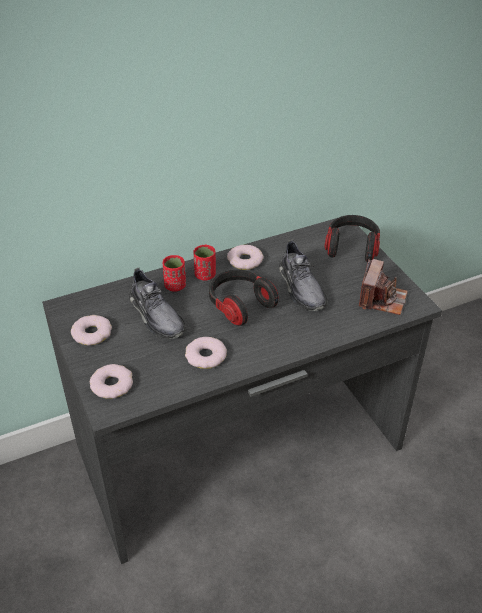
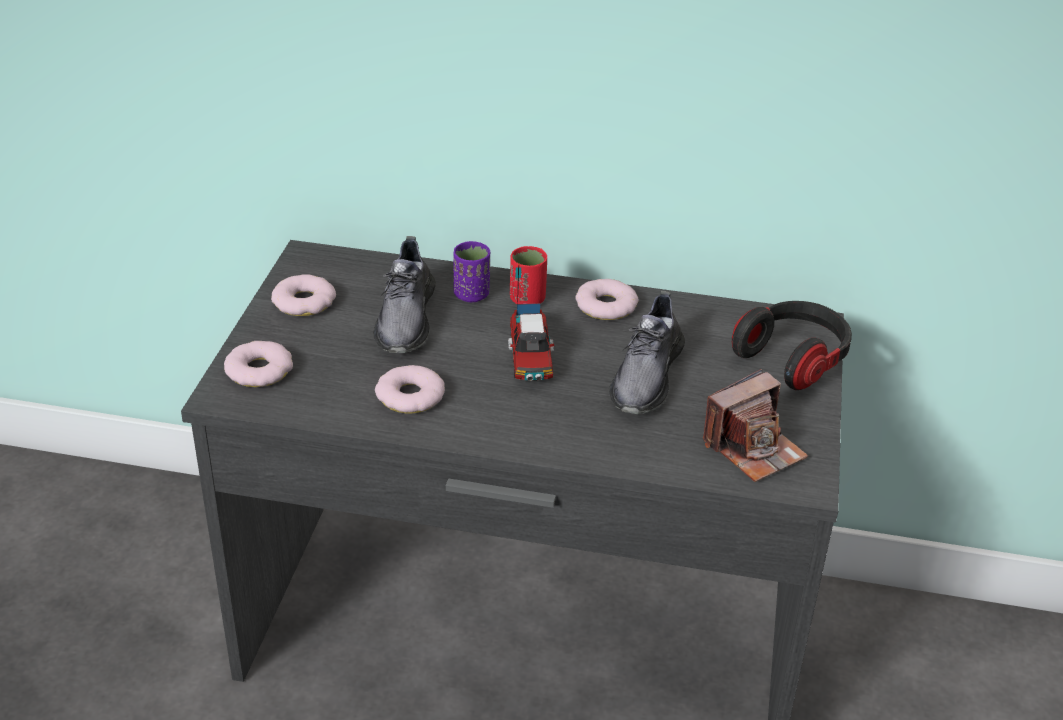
camera: 35 degrees right, 5 degrees down
(175, 286) = (471, 294): red cup -> purple cup
(240, 305) = (530, 357): headphones -> toy truck

